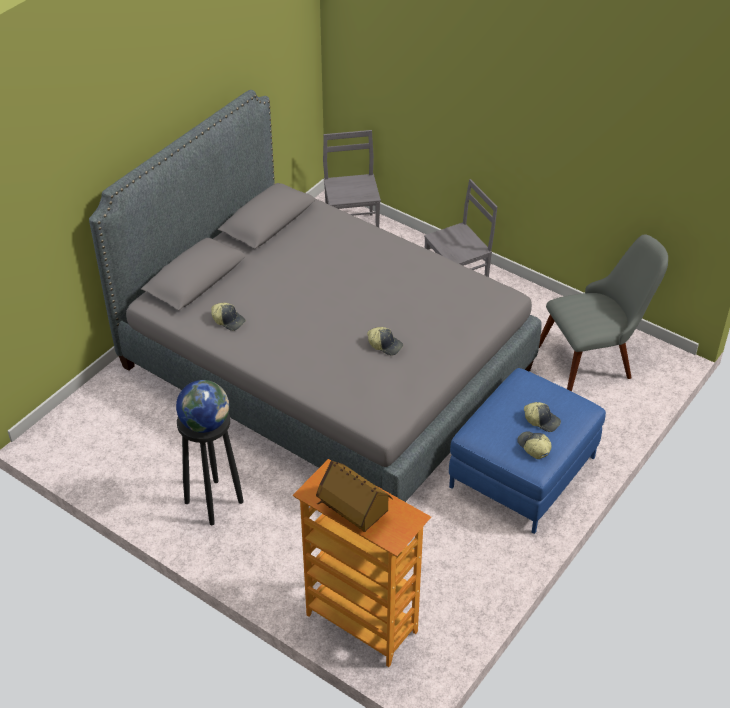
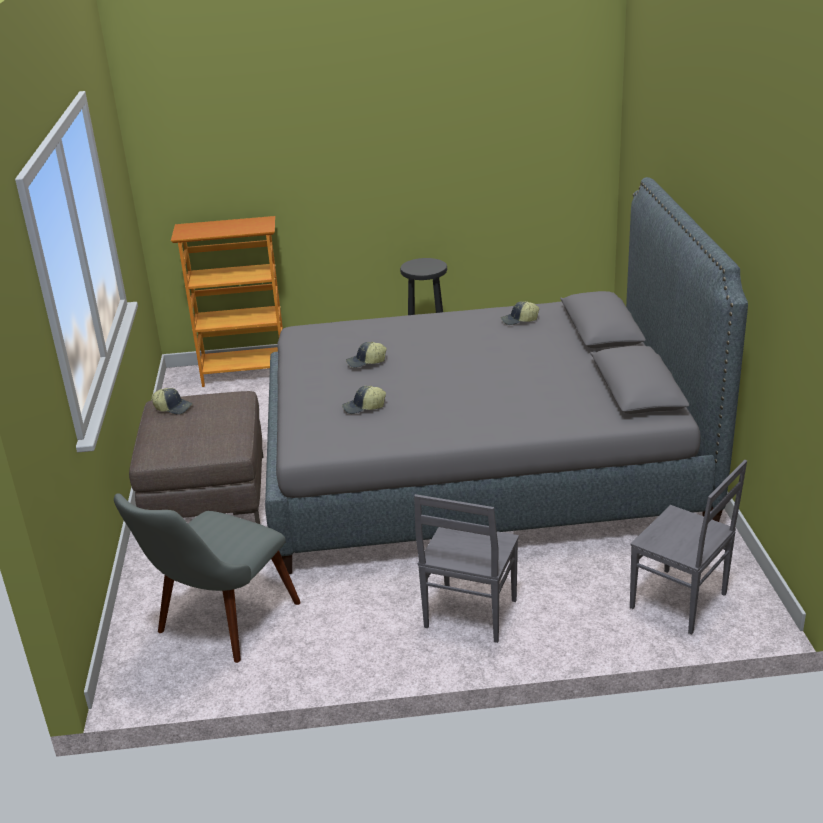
camera: 140 degrees right, 15 degrees down
(205, 423) = (417, 265): globe -> none
(353, 513) = (224, 224): toy house -> none
(522, 471) = (208, 495): blue ottoman -> brown ottoman
(542, 420) = (182, 425): cap -> cap (364, 408)

